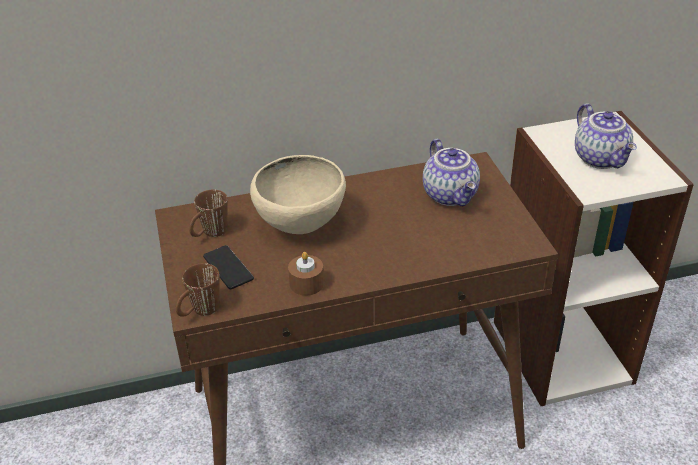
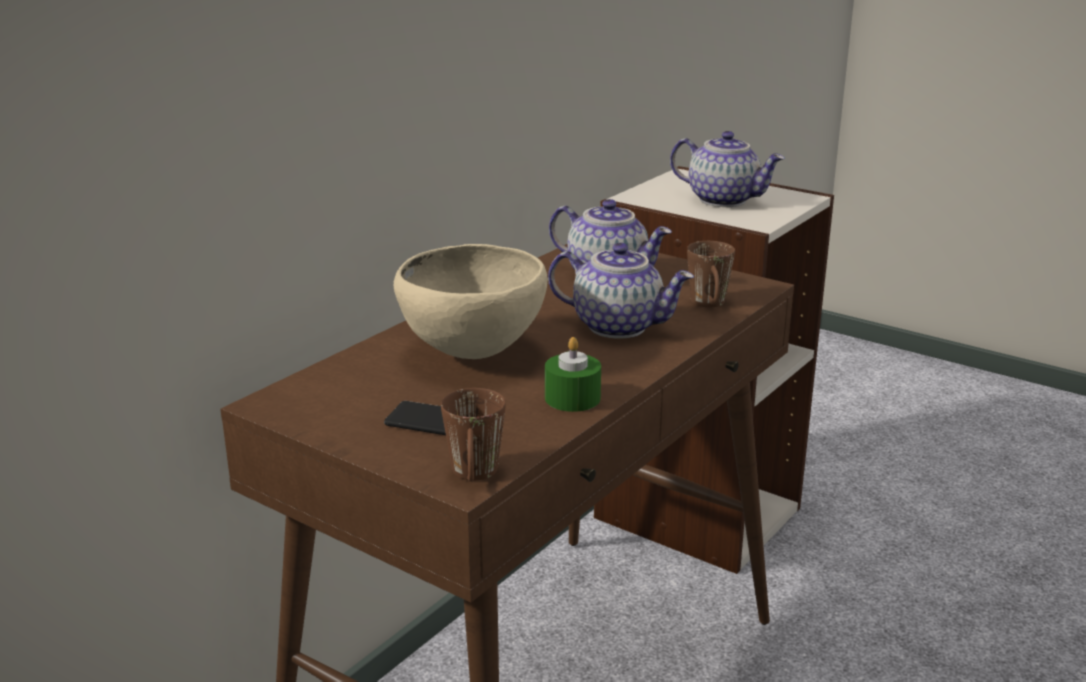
camera: 40 degrees left, 15 degrees down
(210, 234) = (355, 402): brown mug -> brown mug (710, 305)
(306, 283) = (572, 398): brown candle -> green candle
(401, 240) = (619, 326): none -> teapot

